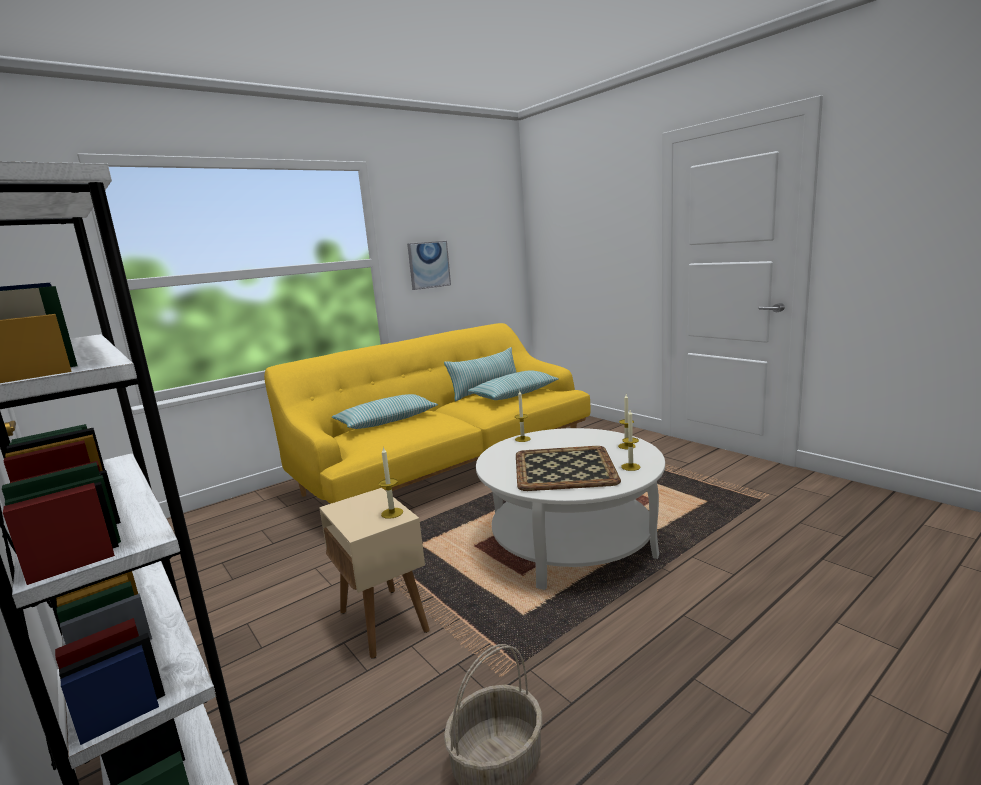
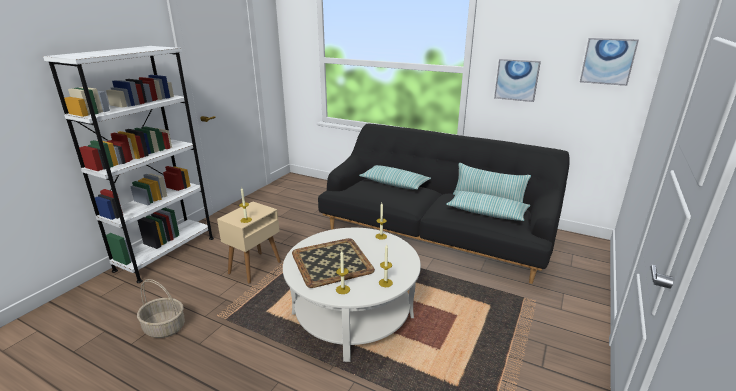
camera: 65 degrees right, 10 degrees up
(446, 465) = (435, 234): yellow sofa -> black sofa
(494, 234) = (607, 61): none -> picture

